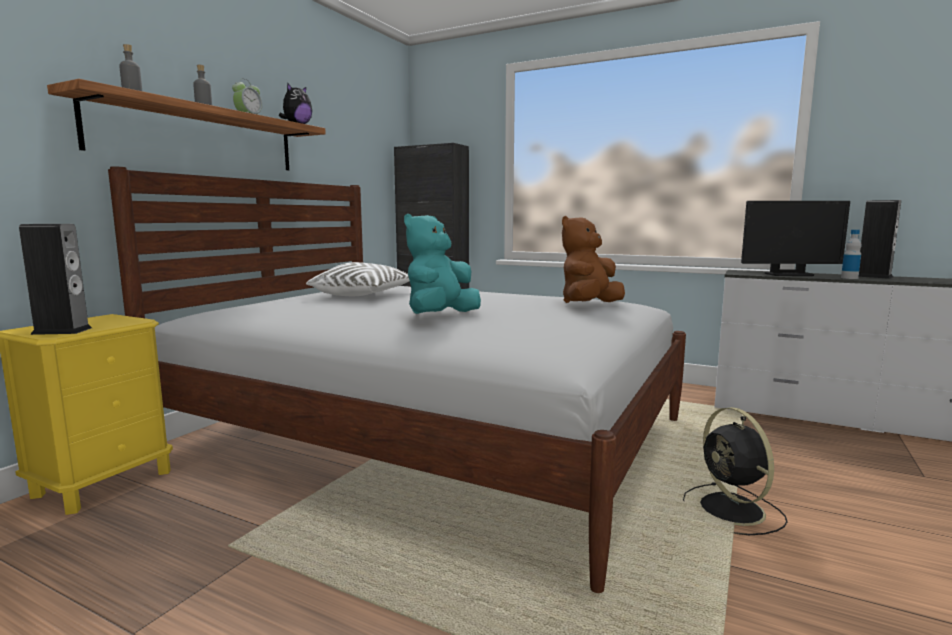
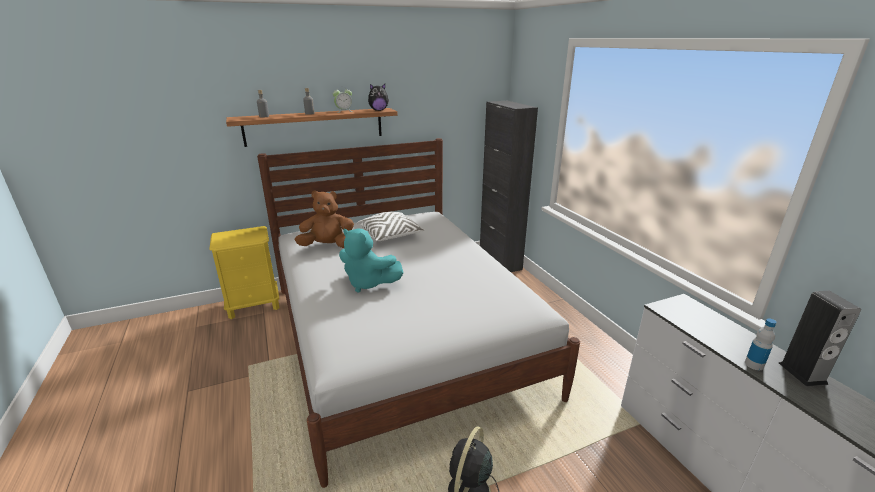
camera: 40 degrees right, 15 degrees up
(62, 331) = (225, 241): speaker -> none
(440, 316) = (368, 283): turquoise plush toy -> turquoise plush toy turned 135 degrees counterclockwise
(589, 305) = (485, 299): brown plush toy -> brown plush toy (328, 246)
(788, 274) = (709, 329): monitor -> none

